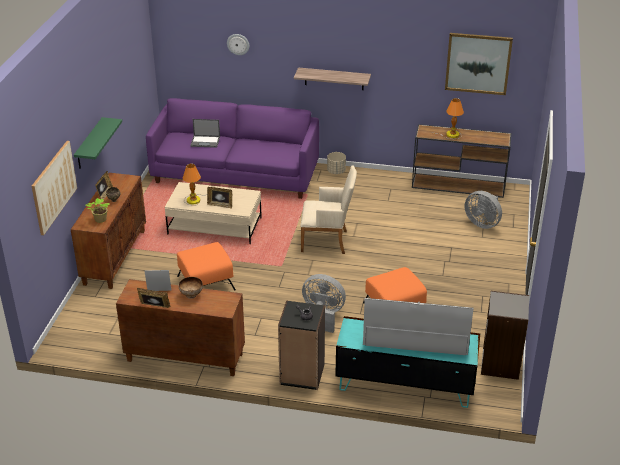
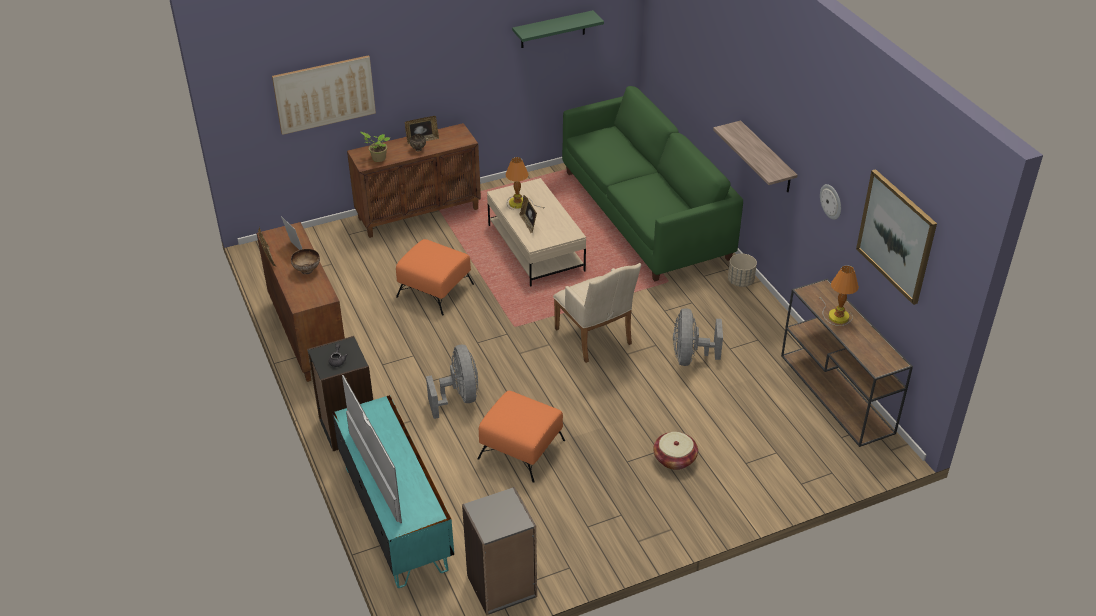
camera: 55 degrees right, 5 degrees up
(89, 144) = (425, 77): green shelf -> green shelf (553, 29)
(205, 141) = (619, 154): laptop -> none
(235, 174) = (645, 214): purple sofa -> green sofa
(238, 44) = (700, 56): wall clock -> wall clock (831, 201)
(456, 258) = (674, 459): none -> basket
(482, 223) = (777, 451): grey fan -> grey fan (690, 357)

